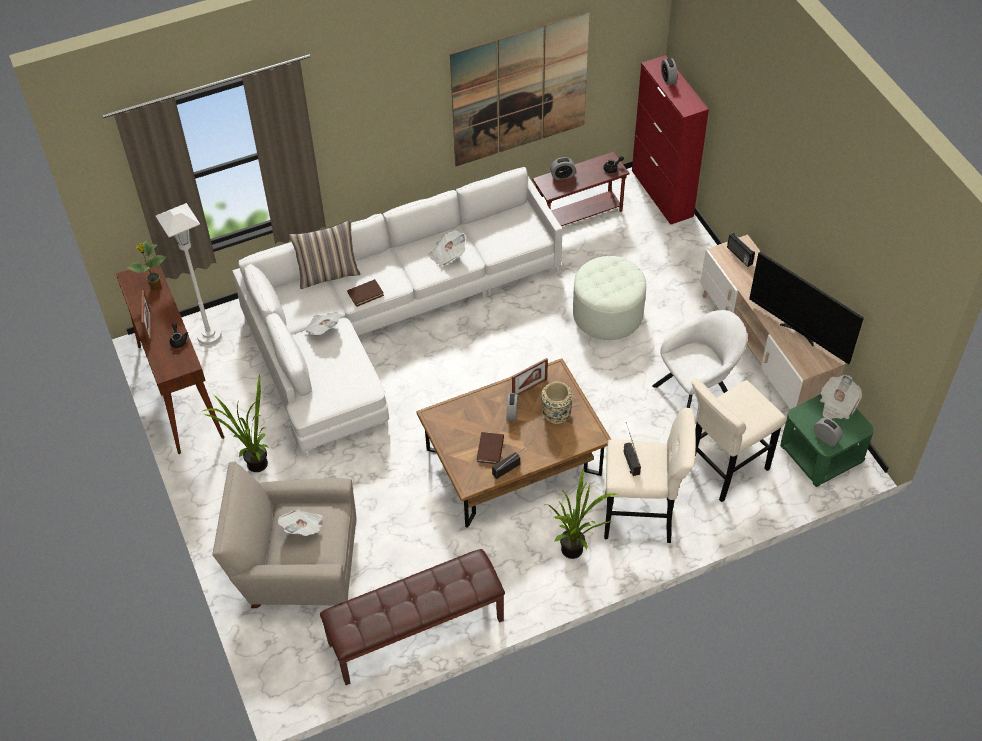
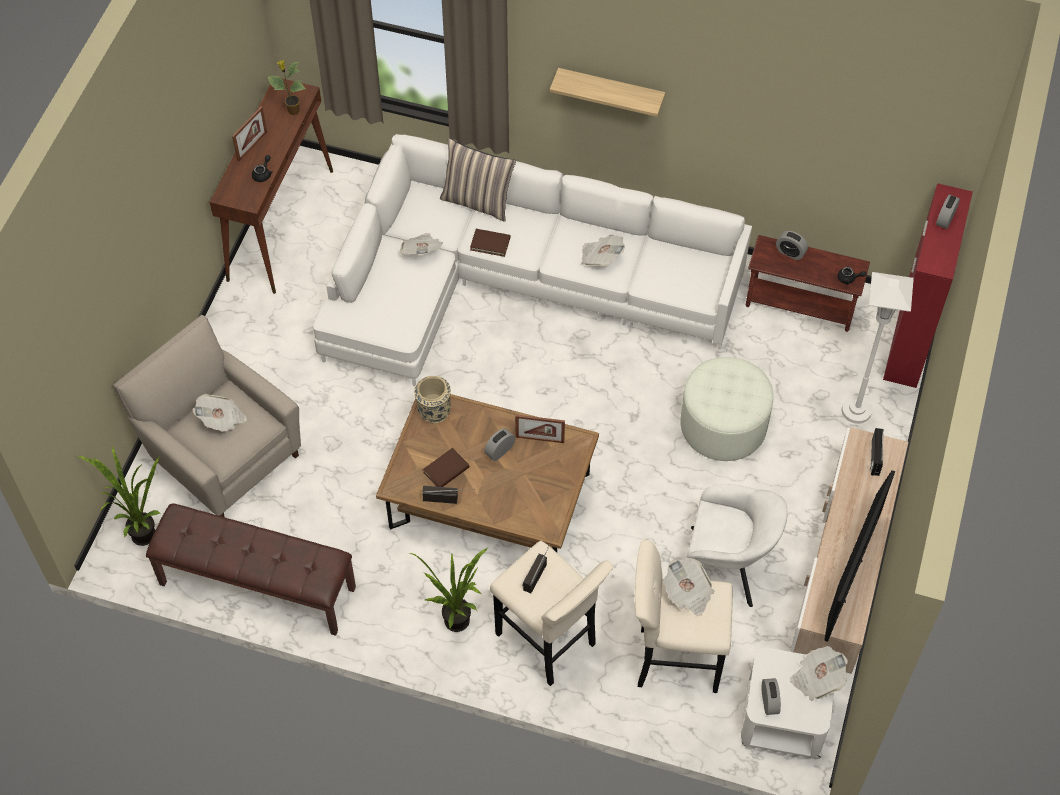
camera: 40 degrees right, 5 degrees up
(209, 335) = (352, 190): white floor lamp -> white floor lamp (856, 411)
(252, 464) = (274, 334): potted plant -> potted plant (140, 531)
(392, 126) = (610, 91): none -> shelf
(519, 90) = (774, 133): picture -> none
(556, 414) = (537, 482): beige vase -> beige vase (434, 412)
(730, 403) = (688, 593): none -> newspaper
(799, 333) = (848, 579): television -> television turned 150 degrees counterclockwise
(820, 455) = (782, 719): green side table -> white side table

